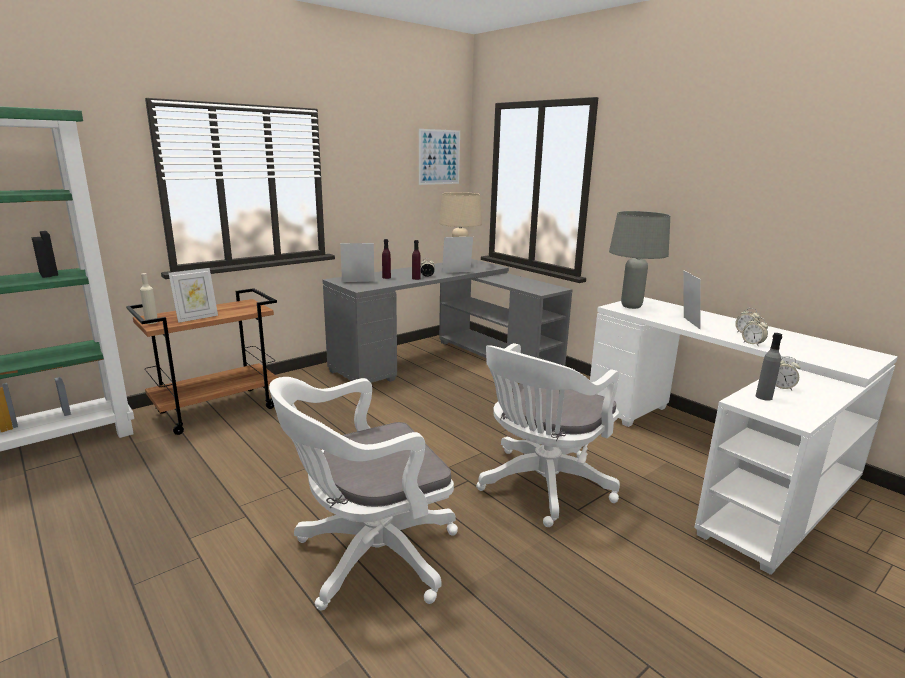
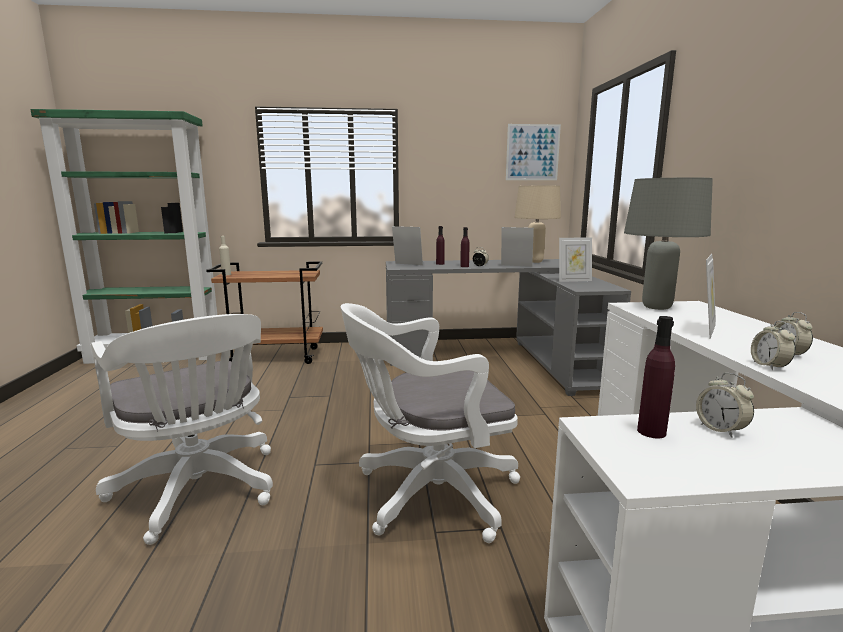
camera: 35 degrees right, 5 degrees down
(197, 318) = (256, 275): picture frame -> picture frame (574, 280)
(368, 557) = (200, 492): white office chair -> white office chair turned 135 degrees counterclockwise
(763, 397) = (651, 432): grey bottle -> purple bottle

